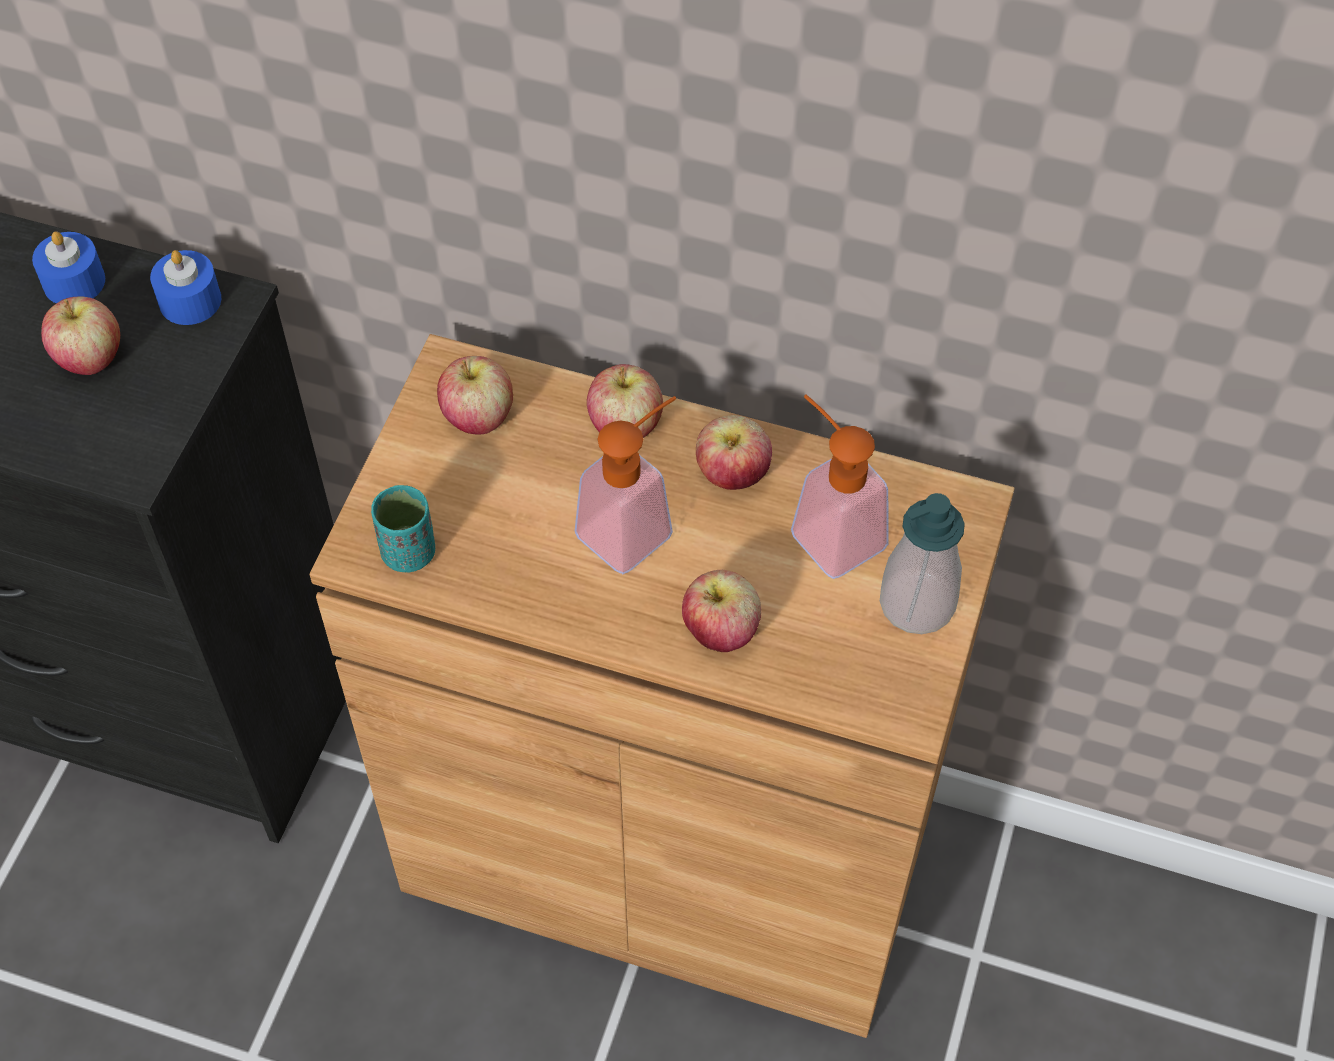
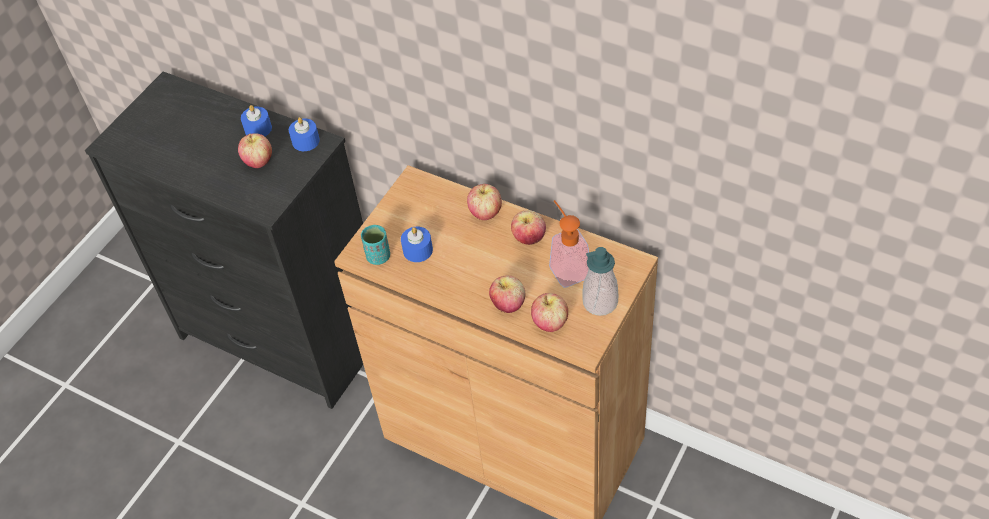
camera: 15 degrees right, 5 degrees down
(478, 417) = (421, 202): apple -> apple (550, 323)
(494, 528) = (418, 250): none -> blue candle
(635, 526) = (480, 256): soap dispenser -> none

